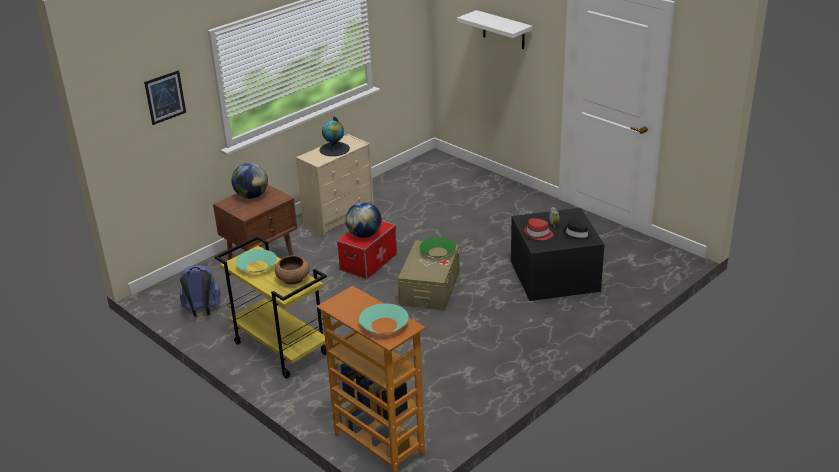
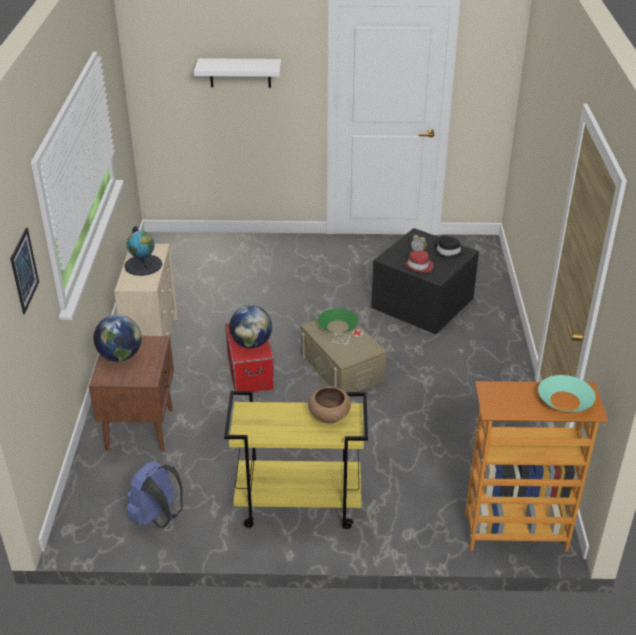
camera: 45 degrees left, 5 degrees up
(257, 266) = (272, 423): turquoise bowl -> none

